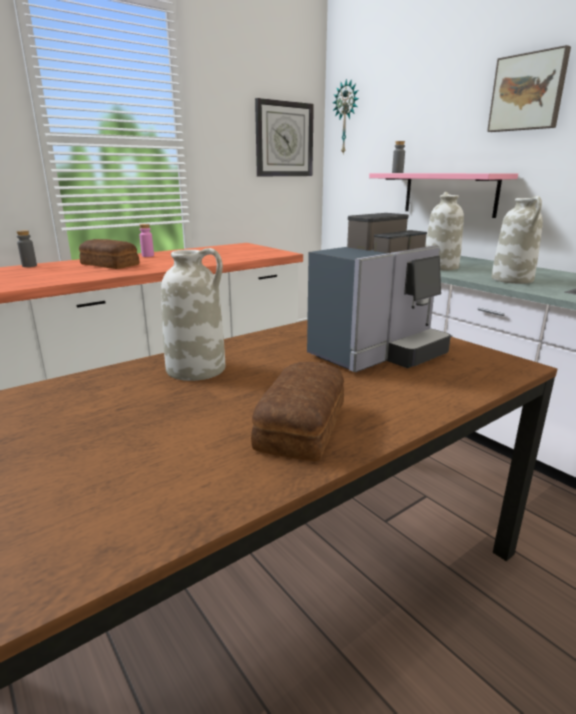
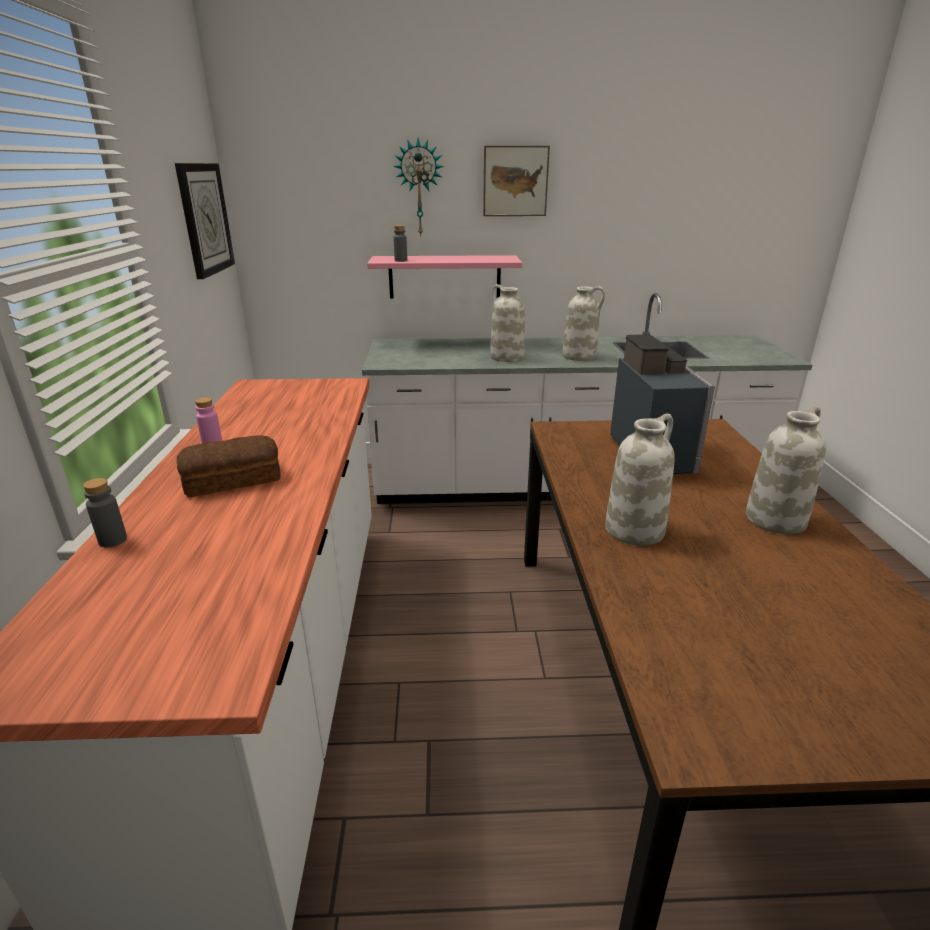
camera: 55 degrees left, 5 degrees up
(304, 426) = (775, 519): bread -> white vase
(346, 118) = (270, 184): wall clock -> wall clock (419, 188)

